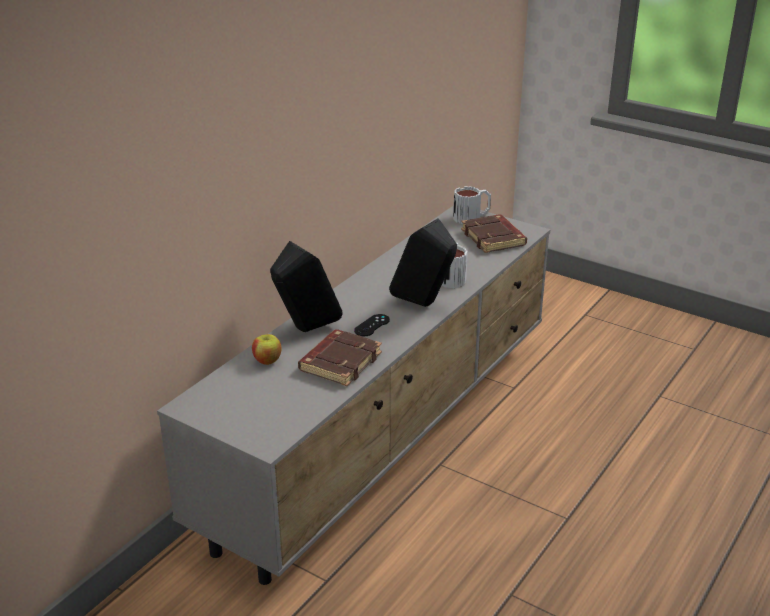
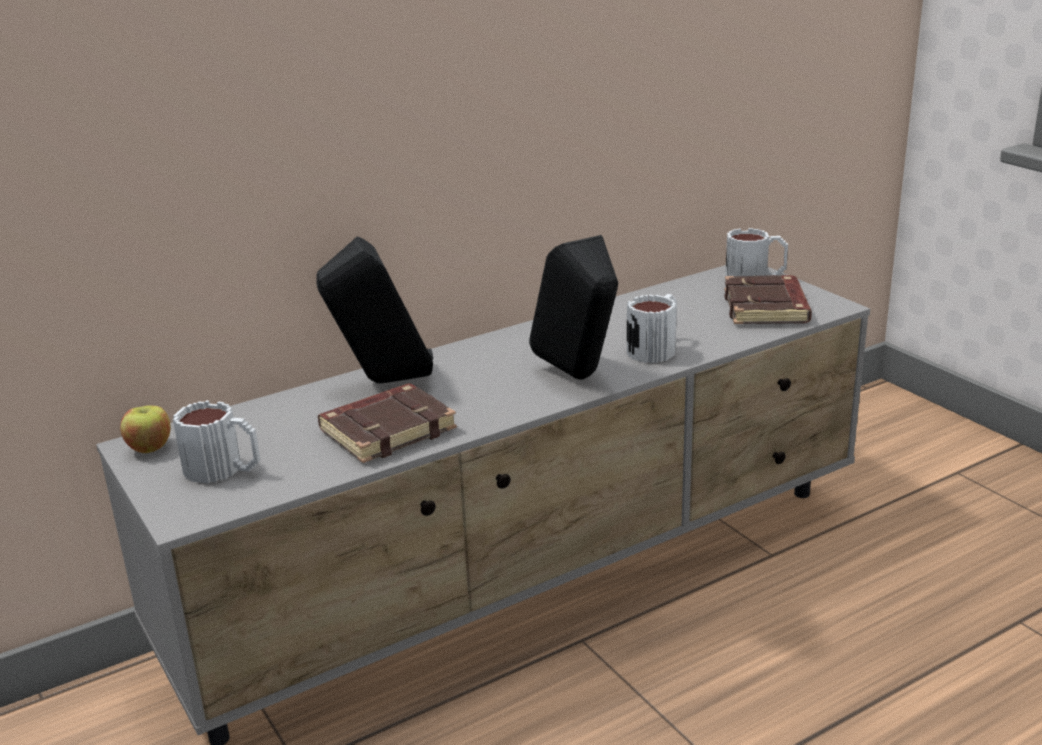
camera: 25 degrees right, 5 degrees down
(263, 409) = (224, 470): none -> mug
(267, 361) = (293, 410): apple -> apple (149, 448)
(372, 325) = (479, 391): black game controller -> none

